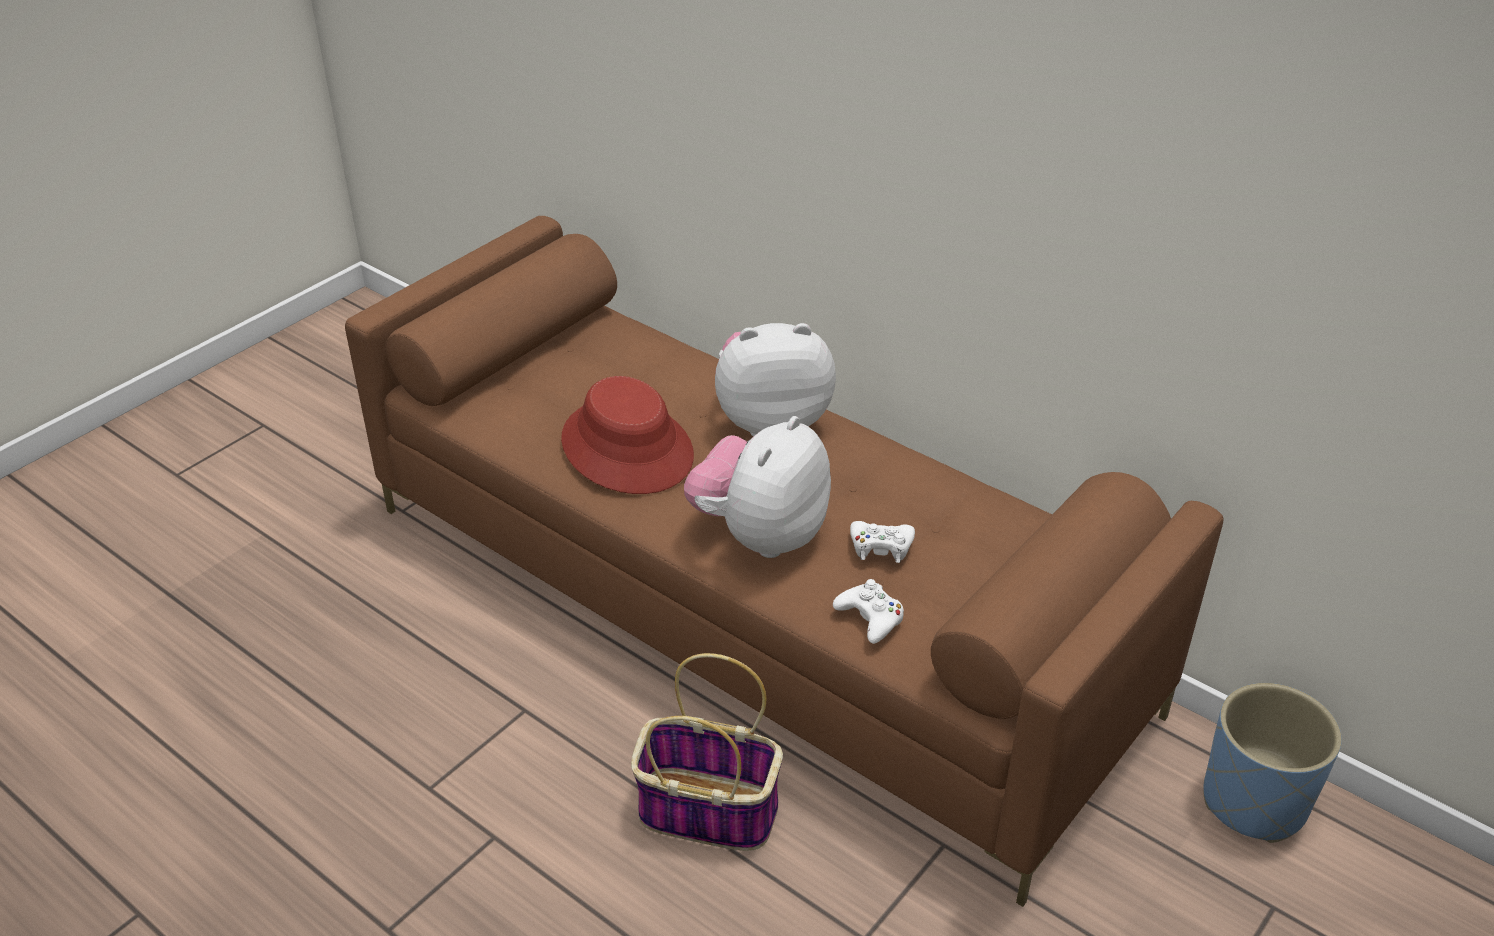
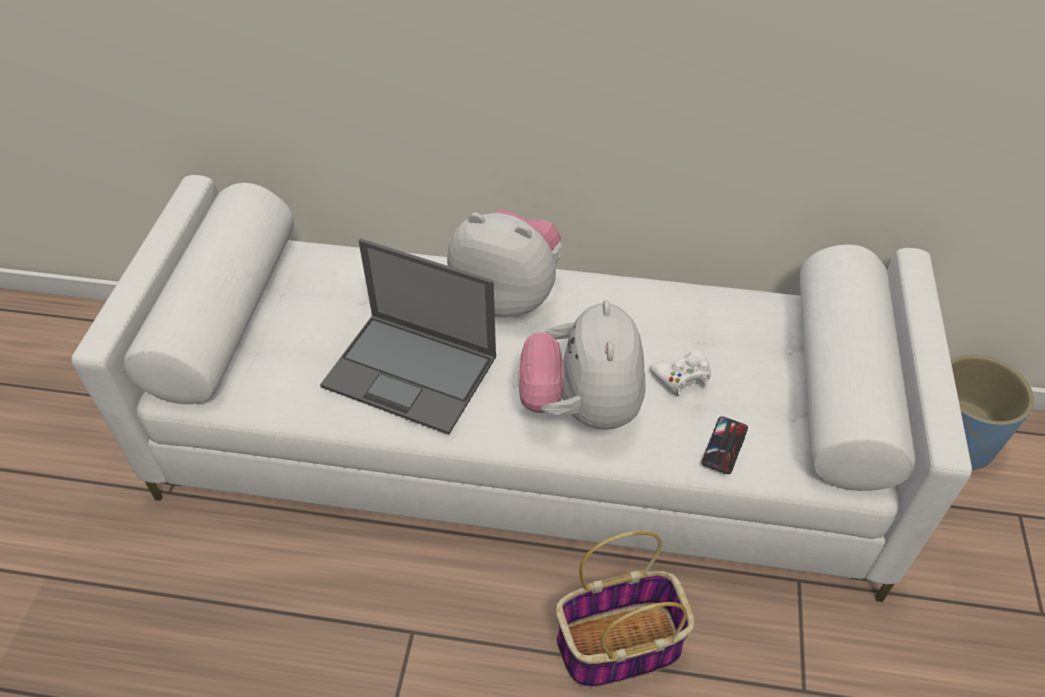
camera: 30 degrees left, 10 degrees up
(628, 448) = (412, 372): red hat -> laptop
(751, 606) = (525, 447): brown sofa -> white sofa
(771, 420) = (508, 295): plush toy -> plush toy turned 60 degrees clockwise
(870, 618) = (724, 445): white game controller -> phone

